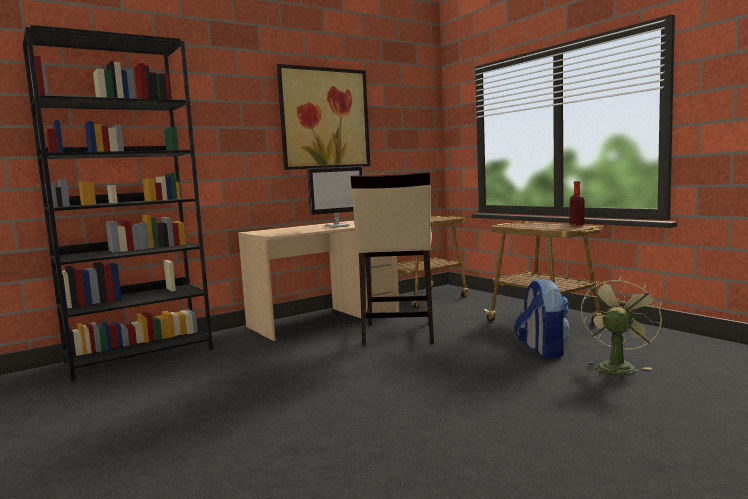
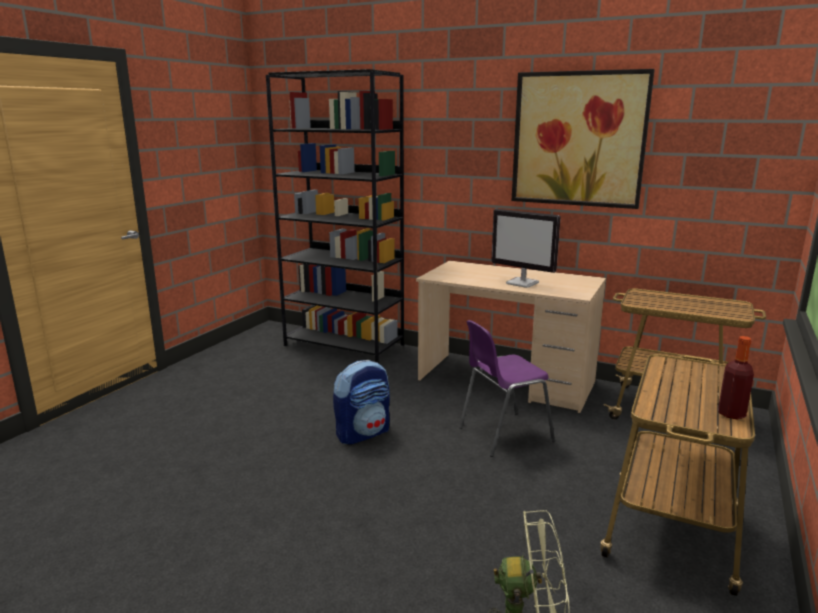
camera: 60 degrees right, 10 degrees up
(398, 333) = (502, 434): beige stool -> purple chair
(542, 351) = (533, 556): backpack -> backpack (363, 433)

